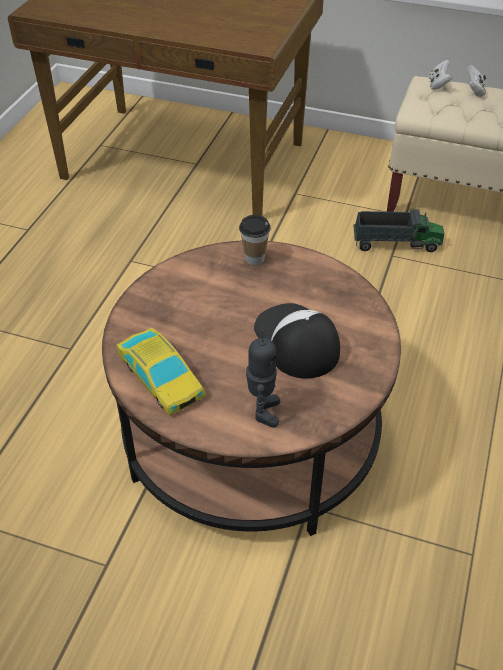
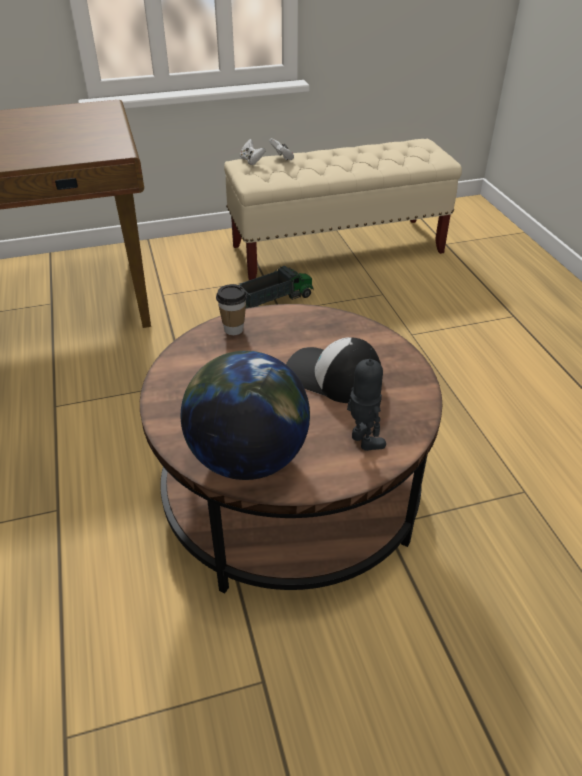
camera: 35 degrees left, 5 degrees down
(160, 377) = (248, 458): toy car -> globe

